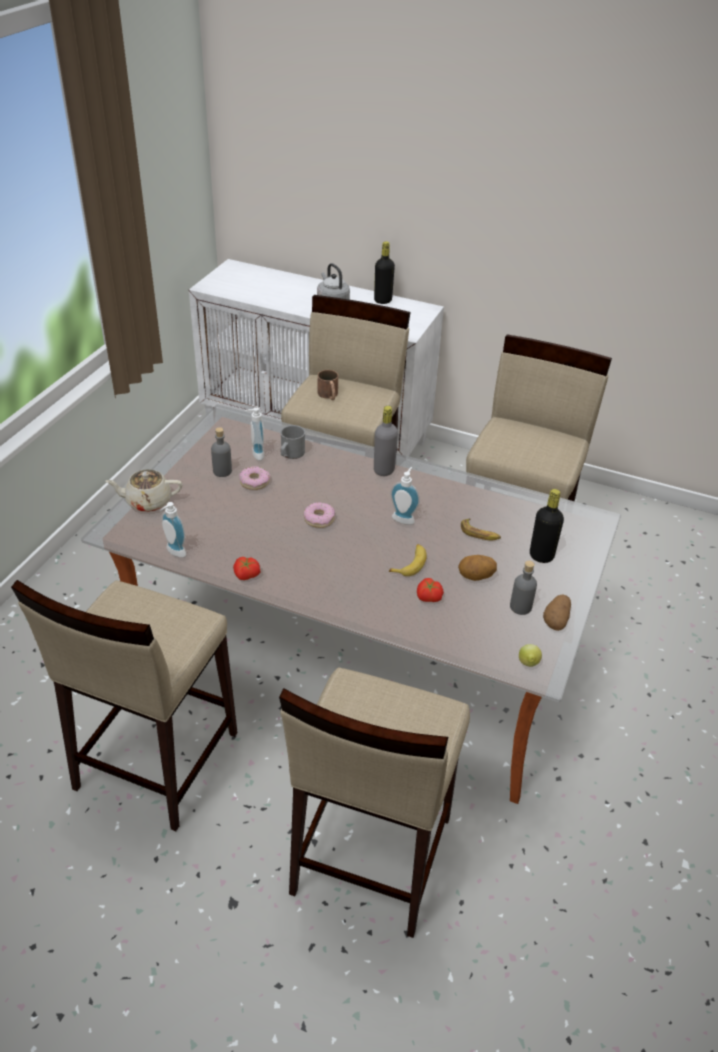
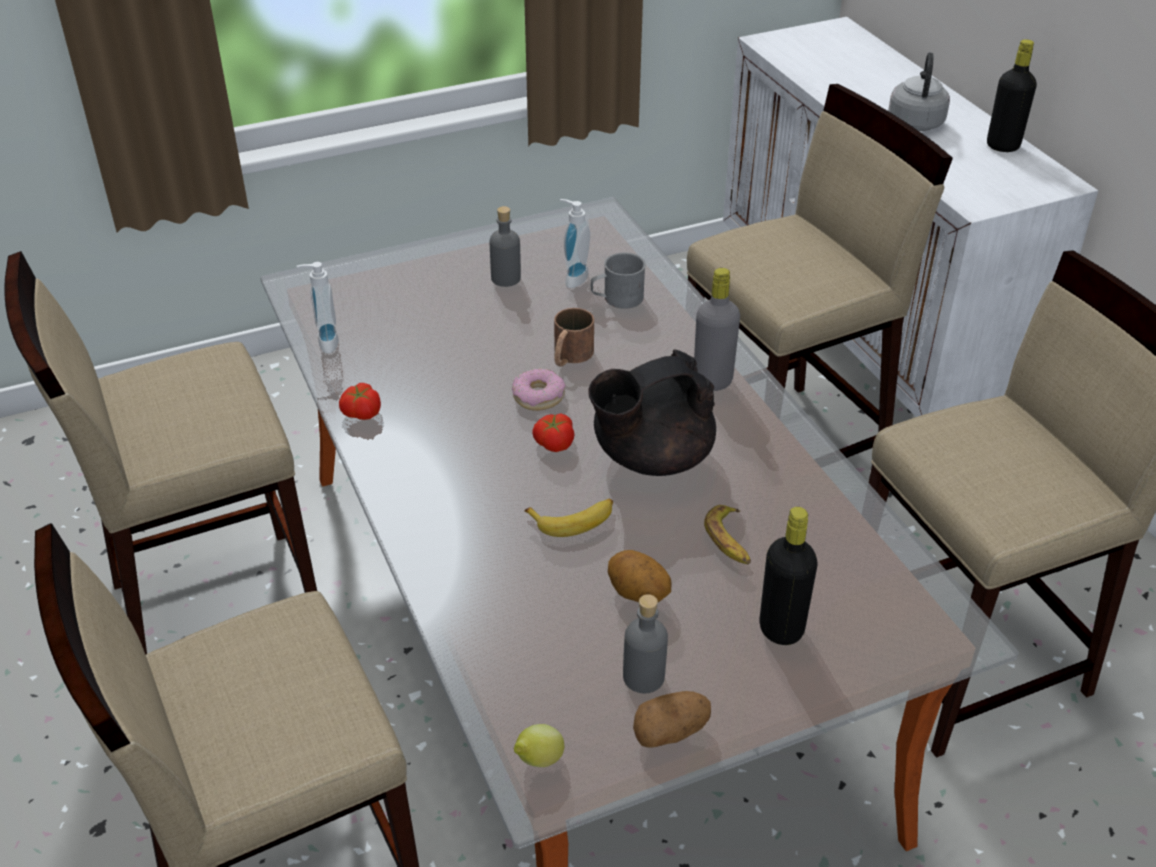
camera: 45 degrees right, 0 degrees up
(148, 502) = (377, 271): beige teapot -> none
(254, 482) = (525, 310): donut -> none
(329, 395) = (775, 250): brown mug -> brown mug (569, 357)
(404, 518) = (650, 457): soap dispenser -> black teapot
(428, 597) = (534, 578): tomato -> tomato (553, 443)

